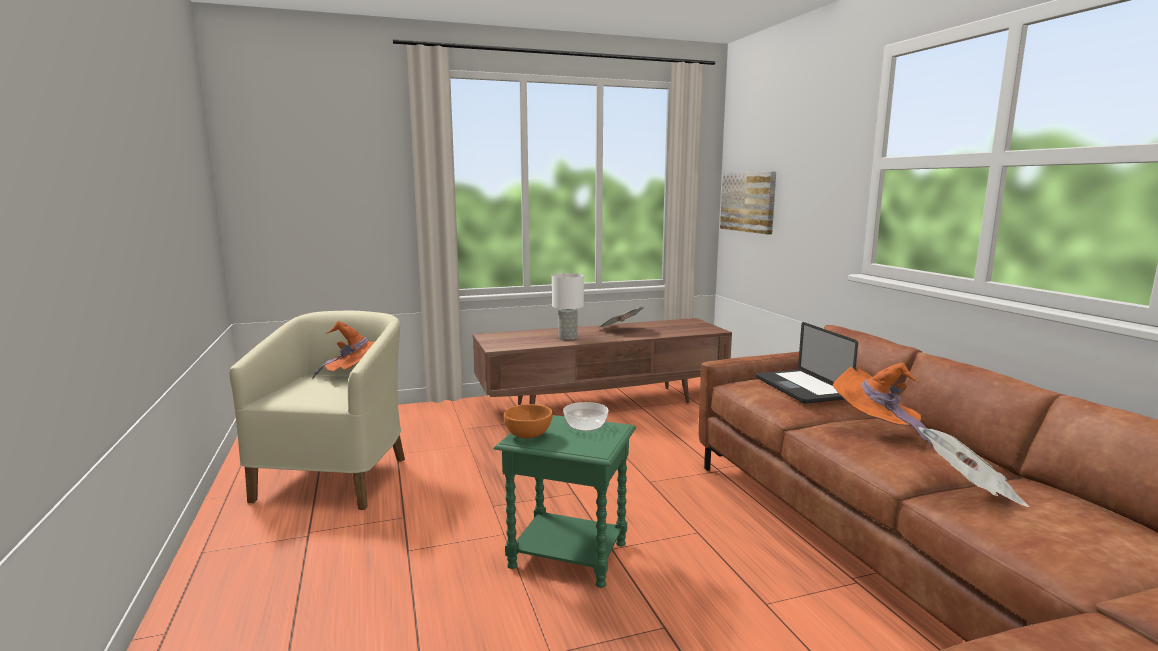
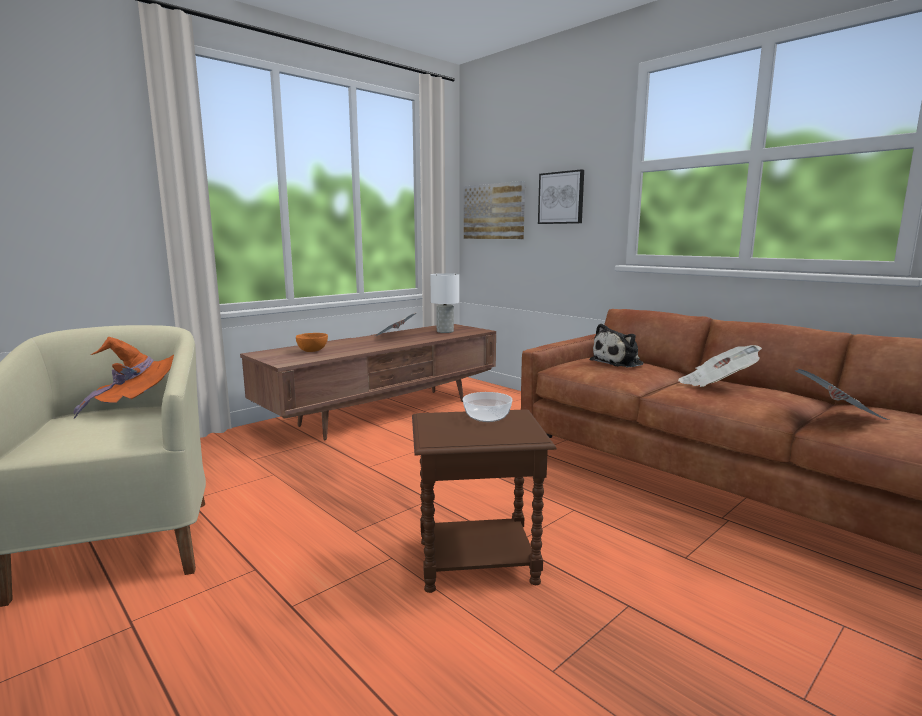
camera: 25 degrees left, 0 degrees up
(528, 435) = (441, 435): orange bowl -> orange bowl (312, 351)
(567, 338) = (351, 347): white table lamp -> white table lamp (444, 331)
(567, 555) = (477, 562): green side table -> brown side table
(801, 388) = (619, 362): laptop -> plush toy
(807, 192) = (561, 198): none -> picture
(876, 429) = (716, 384): orange hat -> newspaper

